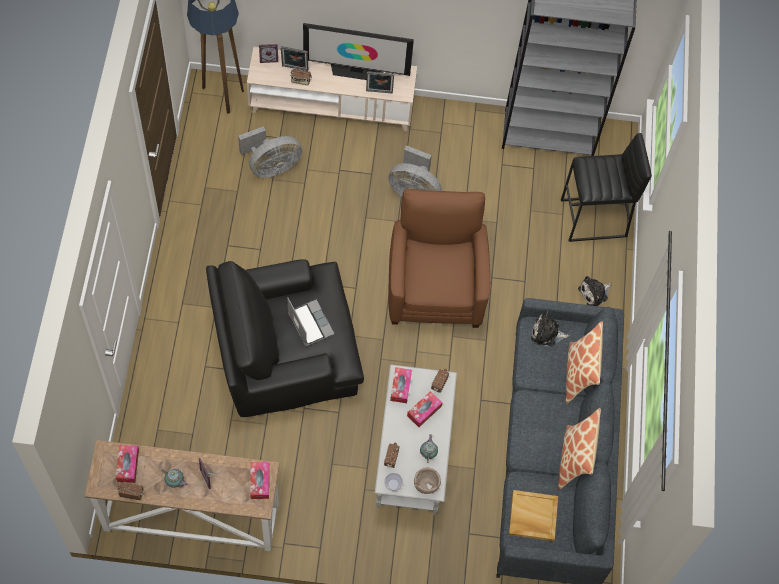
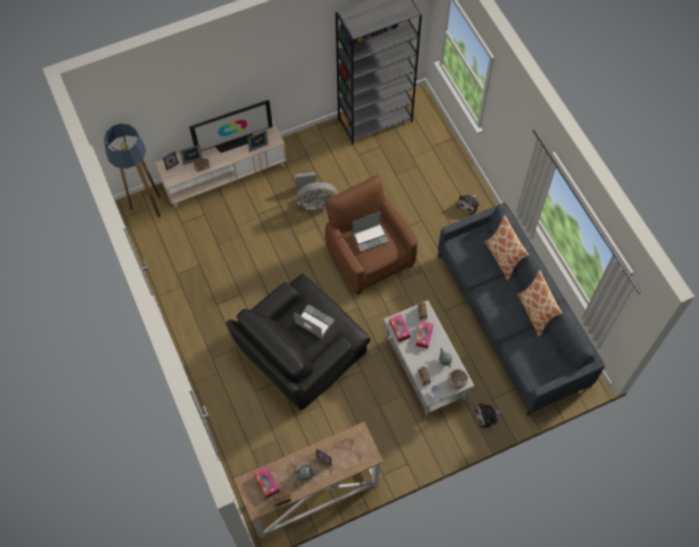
camera: 25 degrees left, 0 degrees up
(260, 482) = (360, 442): tissue box -> none
(271, 166) = (211, 236): grey fan -> none
(438, 263) = (370, 237): none -> laptop
(532, 516) = (534, 363): beige tray -> none
(547, 333) = (467, 243): plush toy -> plush toy (487, 416)
(594, 219) = (438, 158): black stool -> none

